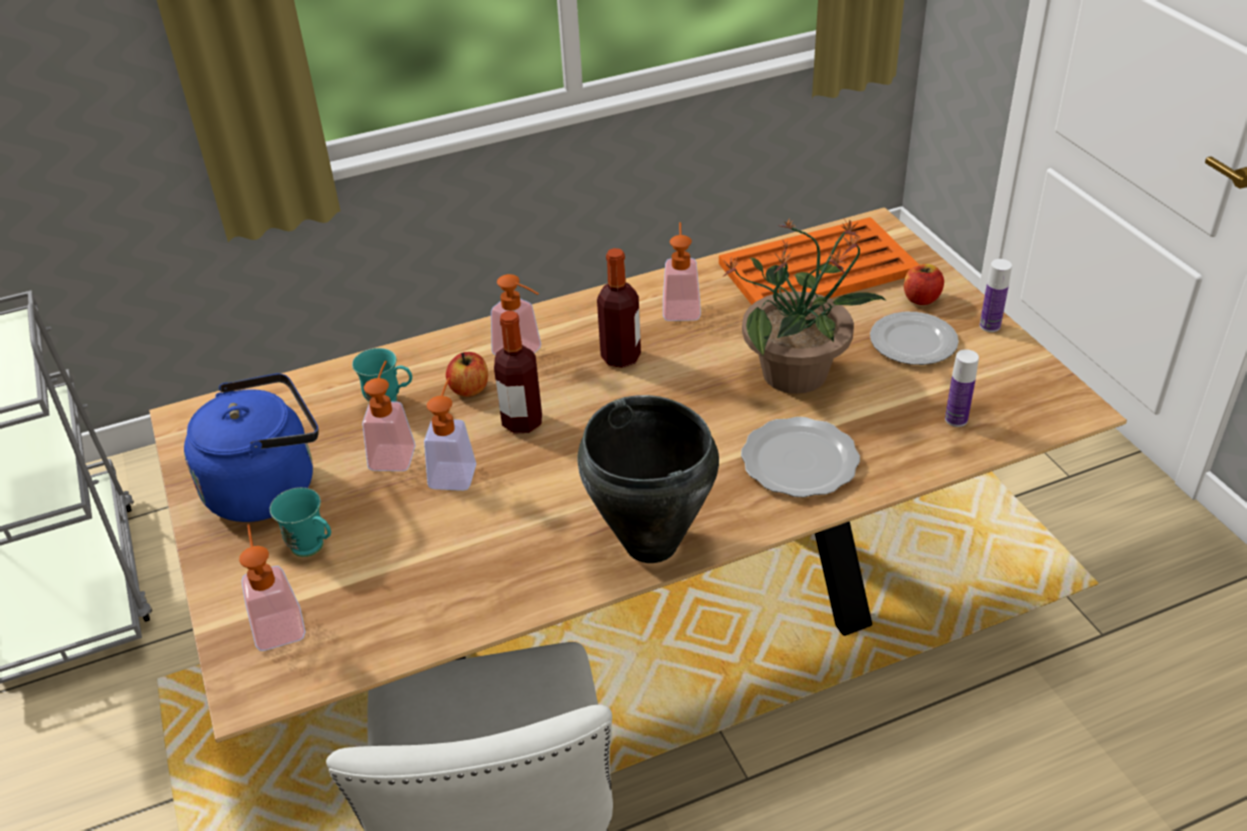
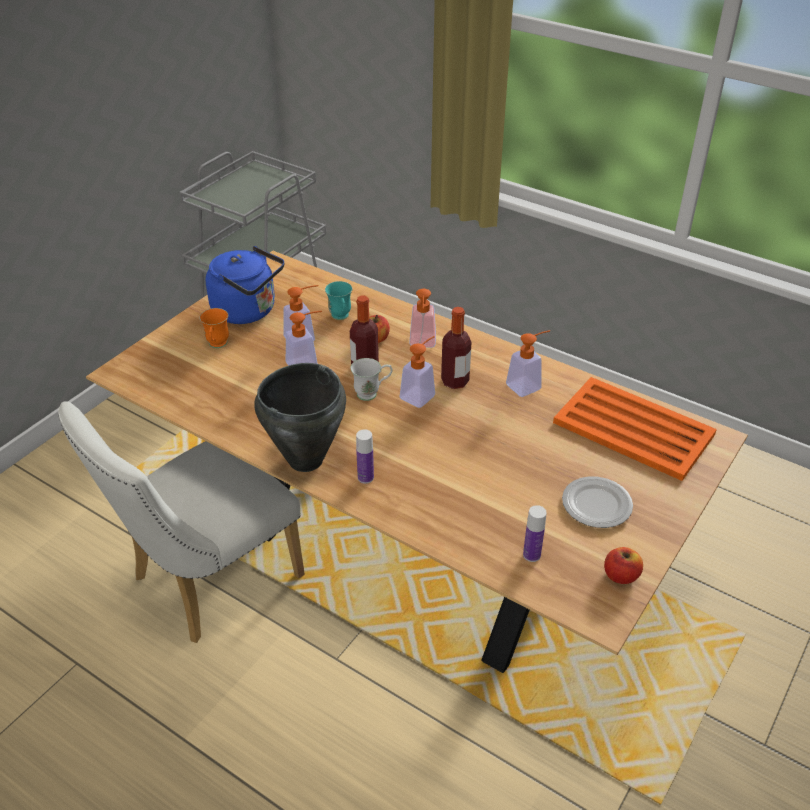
camera: 55 degrees right, 0 degrees up
(278, 622) = (163, 359): soap dispenser -> soap dispenser (421, 394)
(314, 549) = (217, 346): turquoise mug -> orange mug
(576, 434) = (372, 393): none -> white mug
(797, 373) = (510, 461): potted plant -> none
(798, 460) = (425, 493): plate -> none
(921, 298) = (652, 492): apple -> apple (621, 575)
(989, 326) = (657, 539): bottle -> bottle (365, 477)

